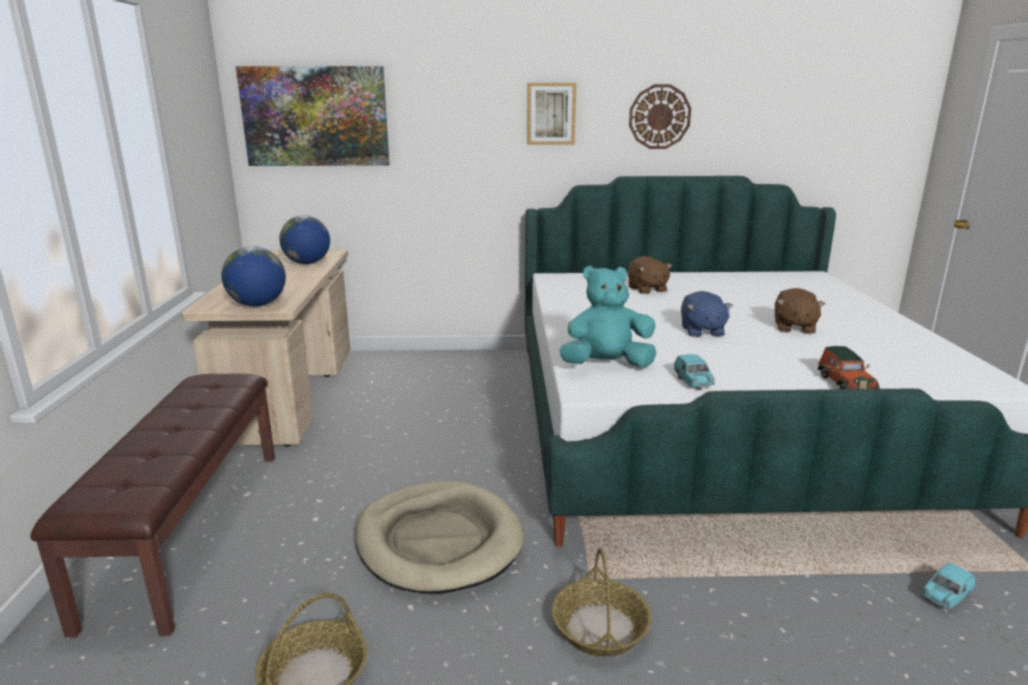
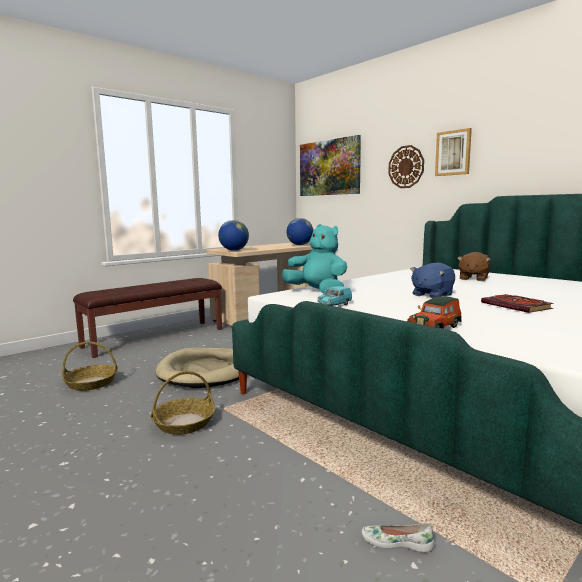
camera: 50 degrees right, 10 degrees down
(659, 117) = (539, 146): wall clock -> wall clock (406, 167)
(793, 327) = (518, 306): brown plush toy -> book
(945, 597) = (397, 542): turquoise toy car -> white shoe

